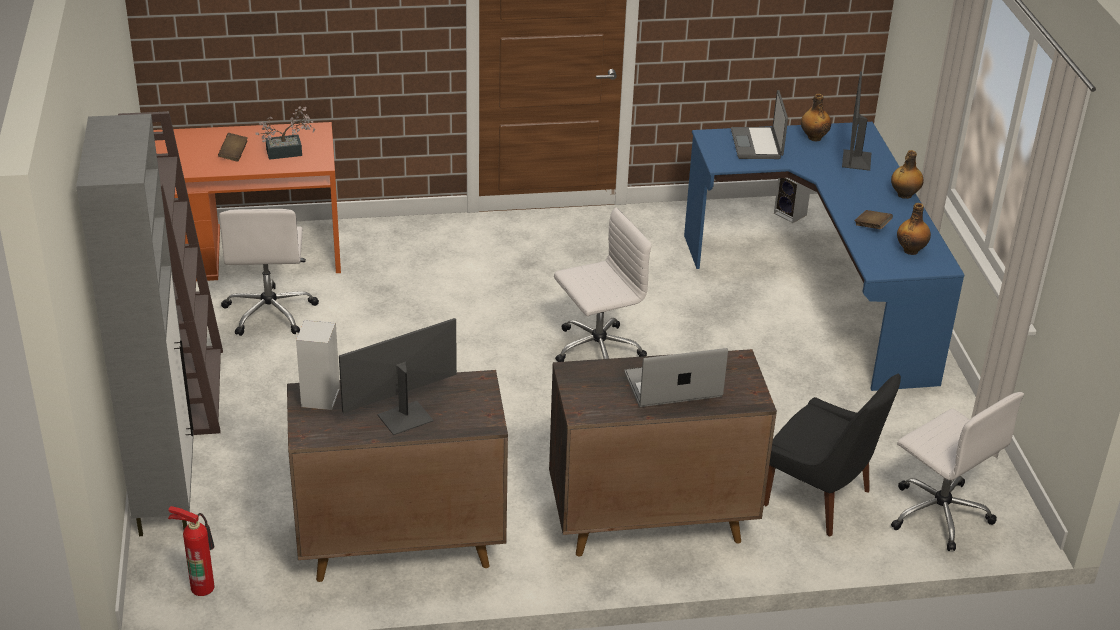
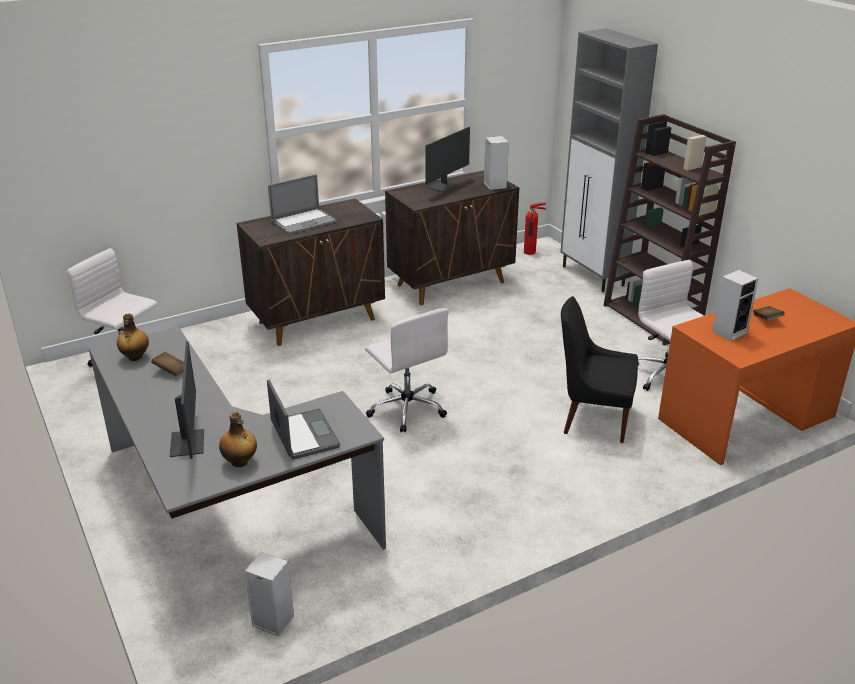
camera: 160 degrees right, 5 degrees down
(289, 152) = (729, 331): potted plant -> speaker
(596, 351) = (407, 408): white office chair -> white office chair turned 75 degrees counterclockwise
(820, 500) = (210, 353): black chair -> black chair (592, 419)
(822, 292) = (223, 517): blue desk -> grey desk
(904, 195) = (135, 412): bottle -> none

